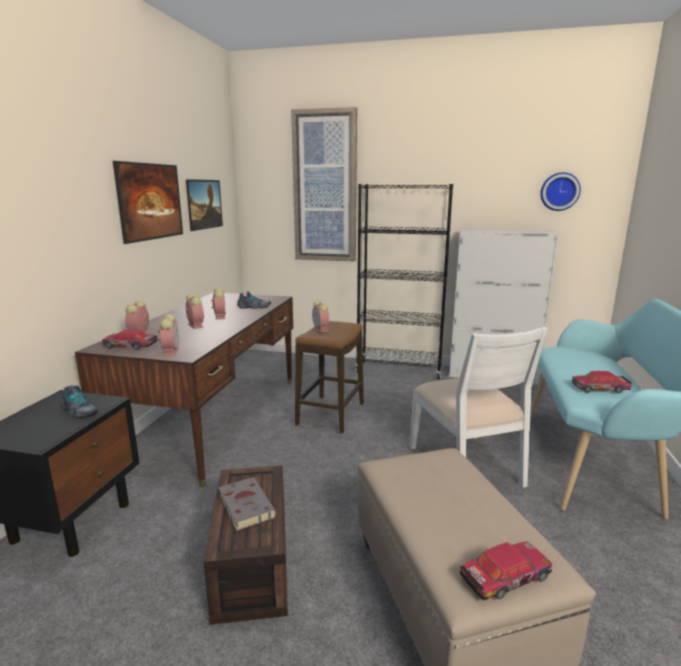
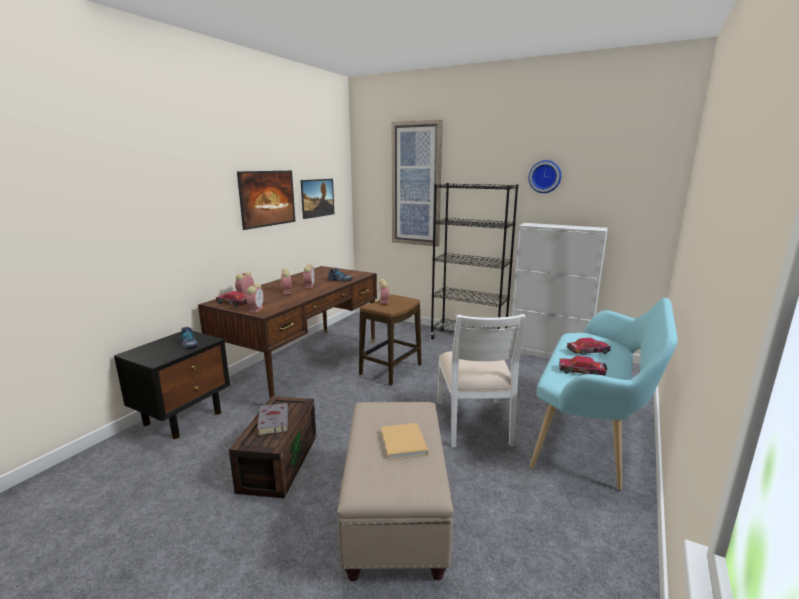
camera: 15 degrees right, 0 degrees up
(467, 509) = (403, 443): none -> beige book
(504, 577) = (392, 488): toy car -> toy car (587, 351)
(559, 191) = (615, 193): wall clock -> wall clock (545, 176)

